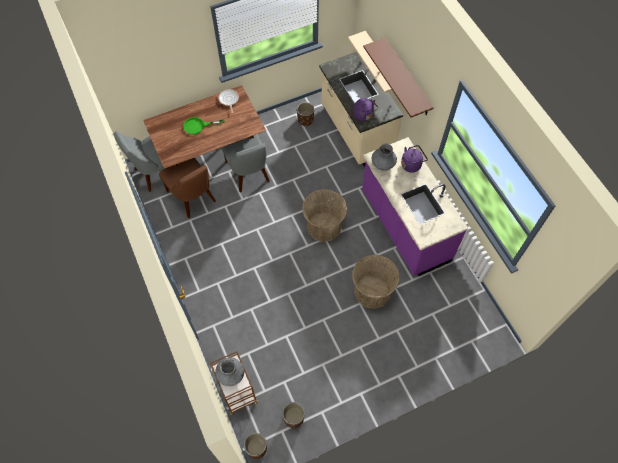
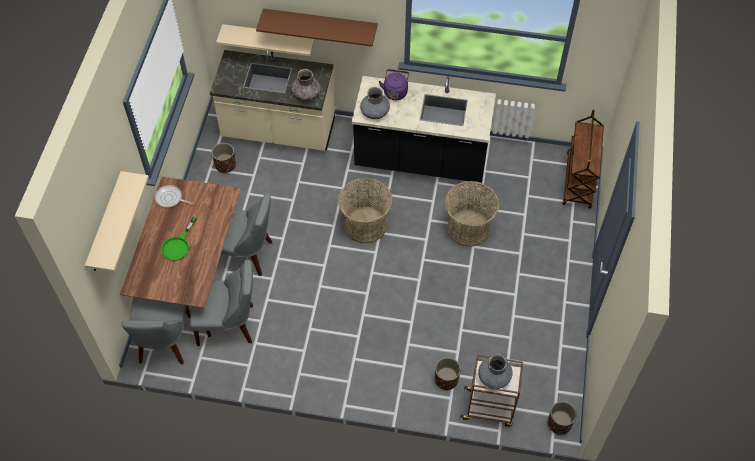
camera: 55 degrees left, 5 degrees down
(144, 68) = (106, 224): none -> beige shelf
(192, 197) = (228, 324): brown chair -> grey chair
(293, 418) = (550, 373): brown planter -> brown planter (446, 380)
(364, 115) = (306, 94): purple kettle -> grey vase
(404, 226) = (421, 160): purple counter -> black counter
(476, 342) = (579, 181): none -> brown cart

